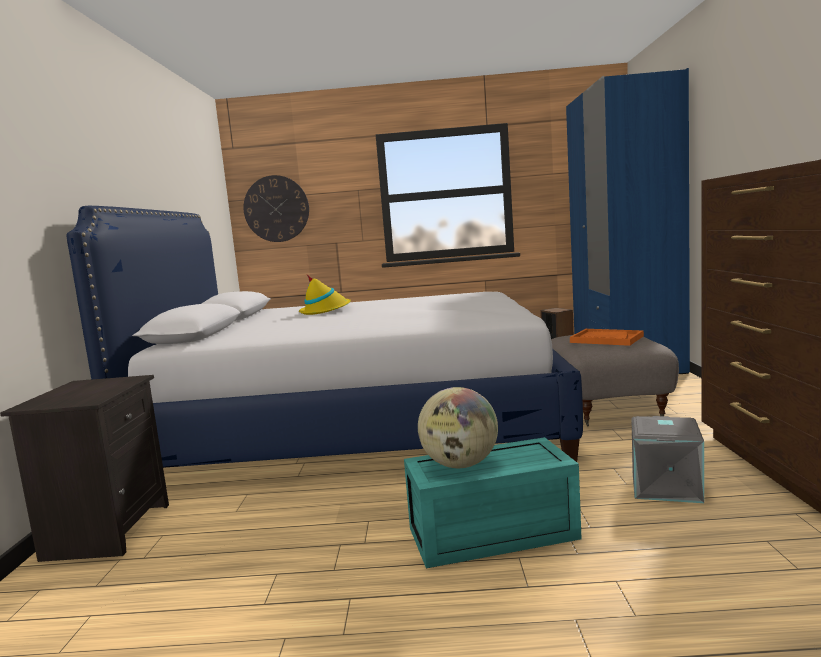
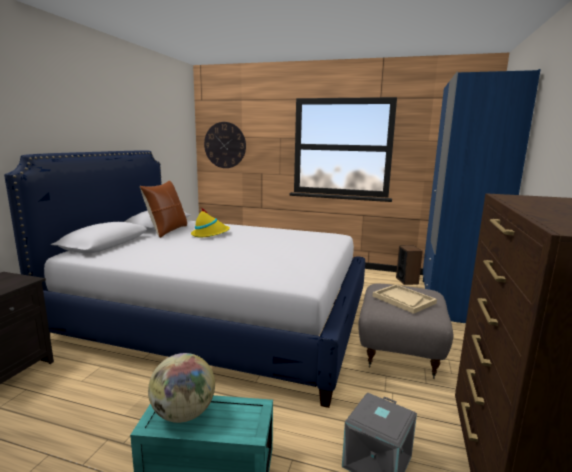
camera: 15 degrees right, 5 degrees up
(258, 317) = (167, 231): none -> brown pillow
(606, 339) = (403, 300): orange tray -> beige tray

